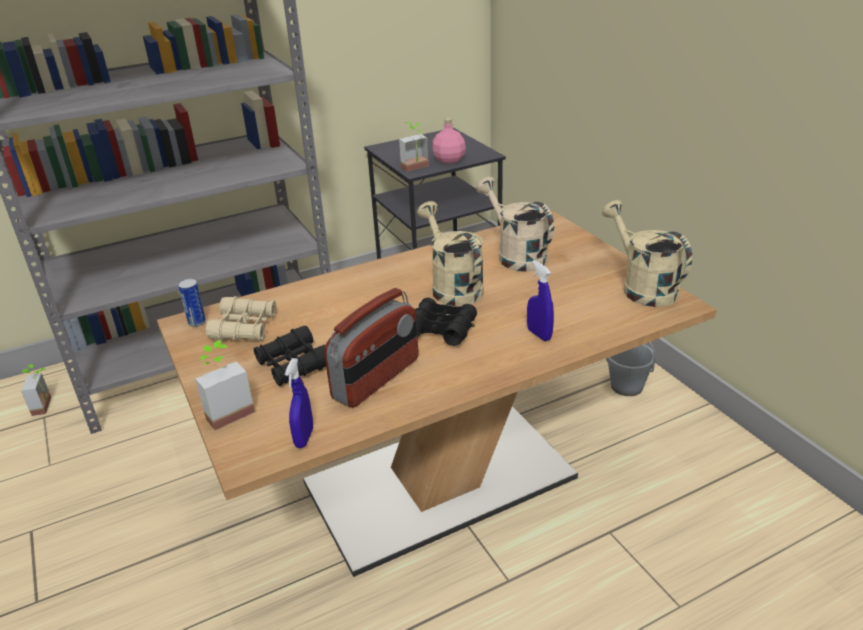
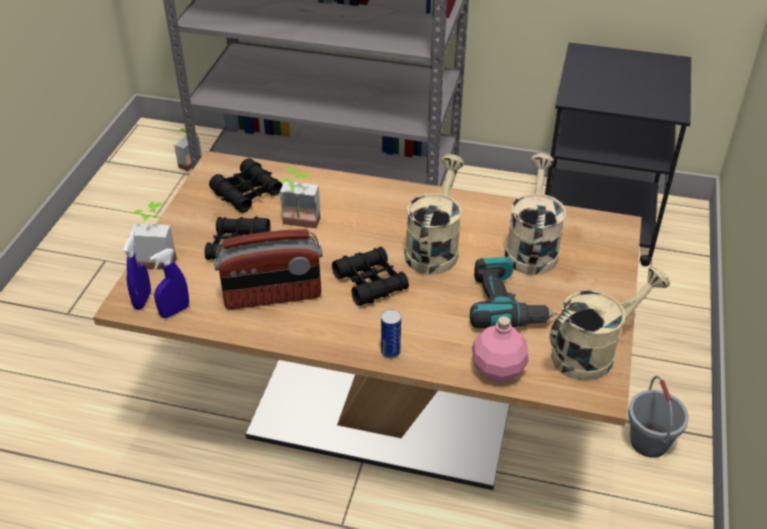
camera: 40 degrees right, 10 degrees up
(197, 322) = (224, 169): can -> can (390, 352)
(244, 327) = (247, 193): beige binoculars -> black binoculars
(417, 168) = (580, 95): potted plant -> potted plant (299, 225)
(449, 160) = (625, 100): pink bottle -> pink bottle (498, 368)
(539, 334) = (435, 338): blue spray bottle -> blue spray bottle (142, 300)
(552, 292) = (505, 305): none -> power drill
(642, 287) = (592, 352): beige watering can -> beige watering can turned 45 degrees clockwise

